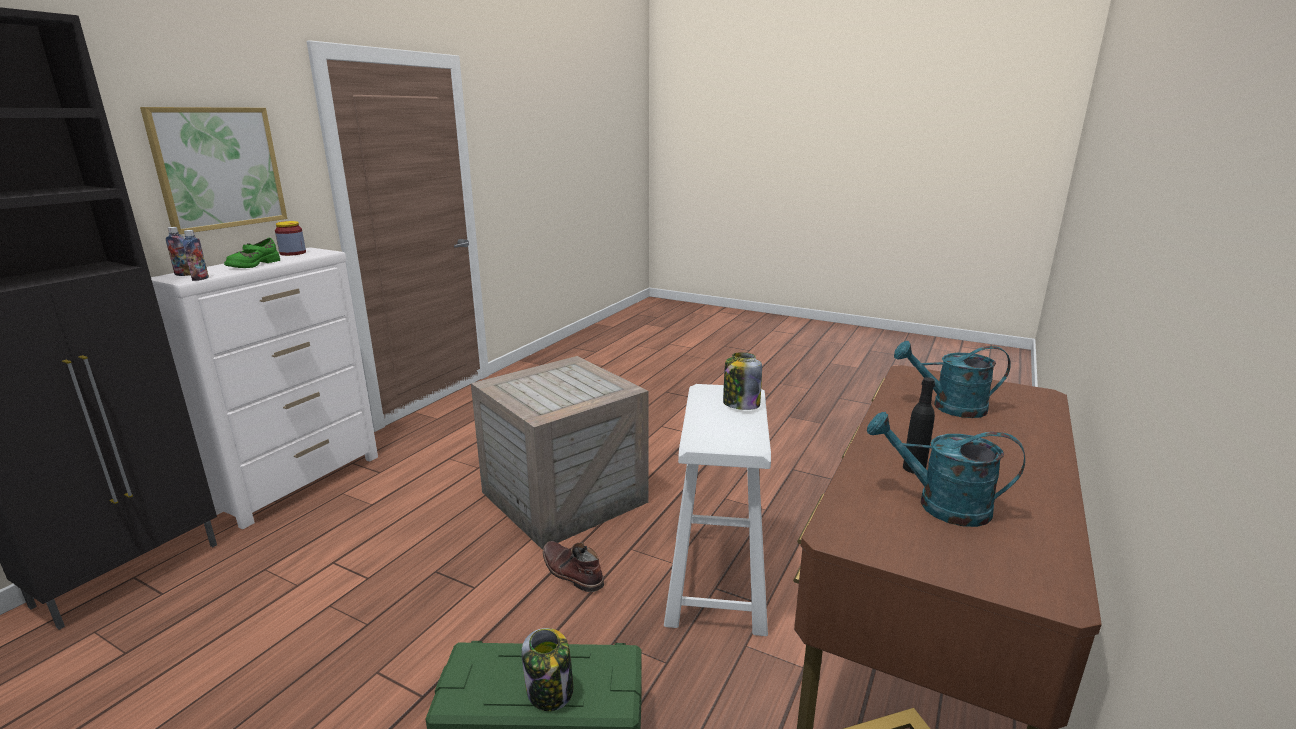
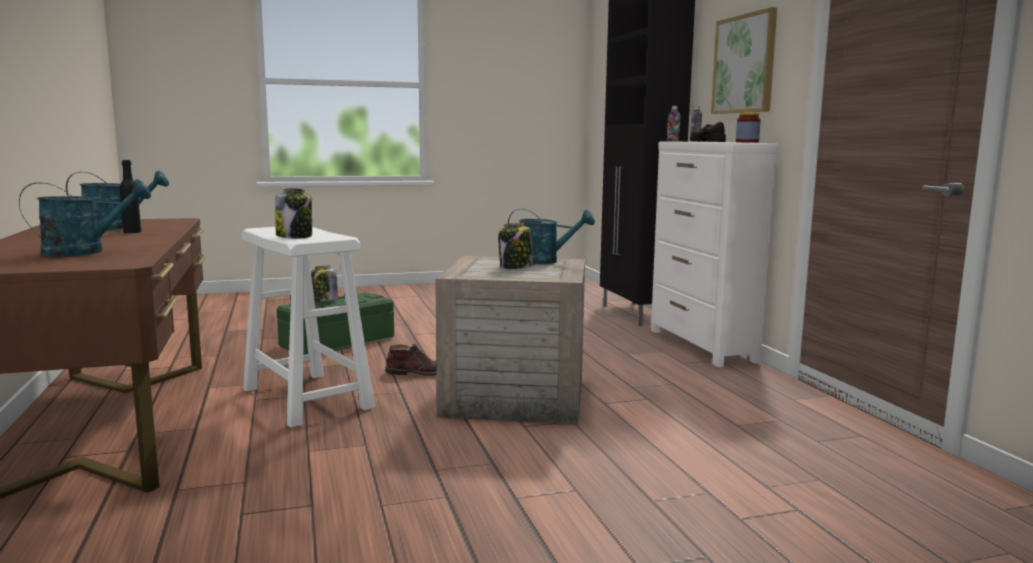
camera: 135 degrees right, 10 degrees down
(253, 264) = (708, 141): green shoe -> black shoe
(511, 388) = (545, 261): none -> turquoise watering can
(560, 386) = (515, 268): none -> jar

